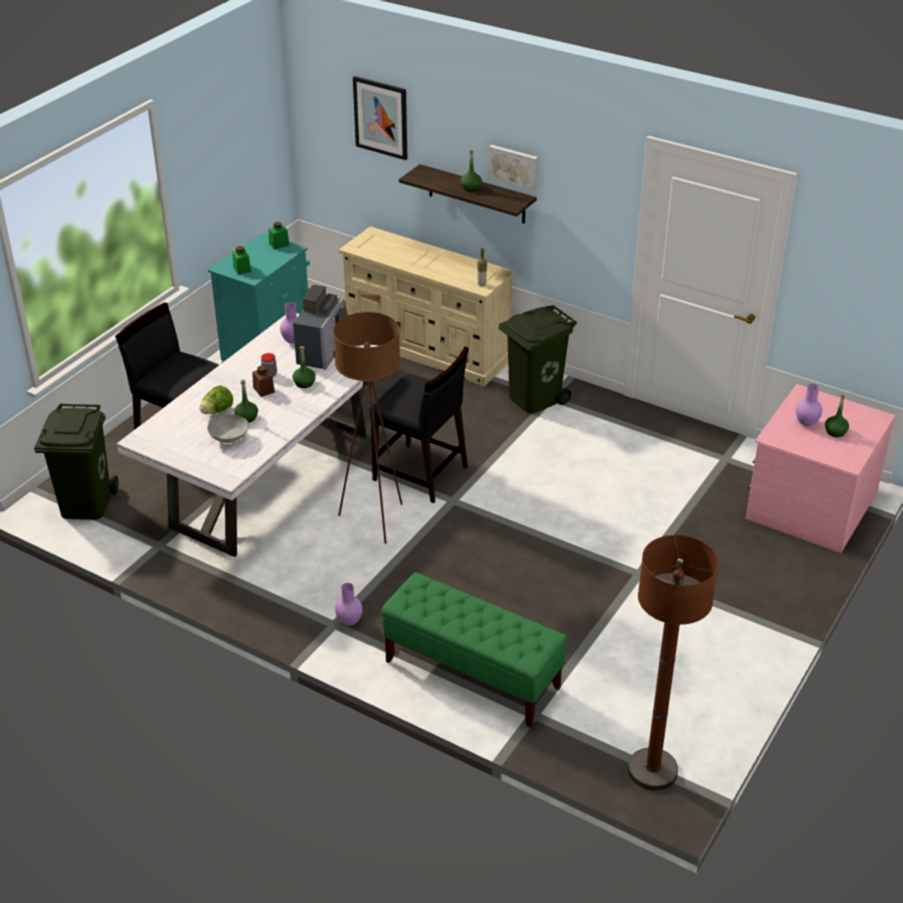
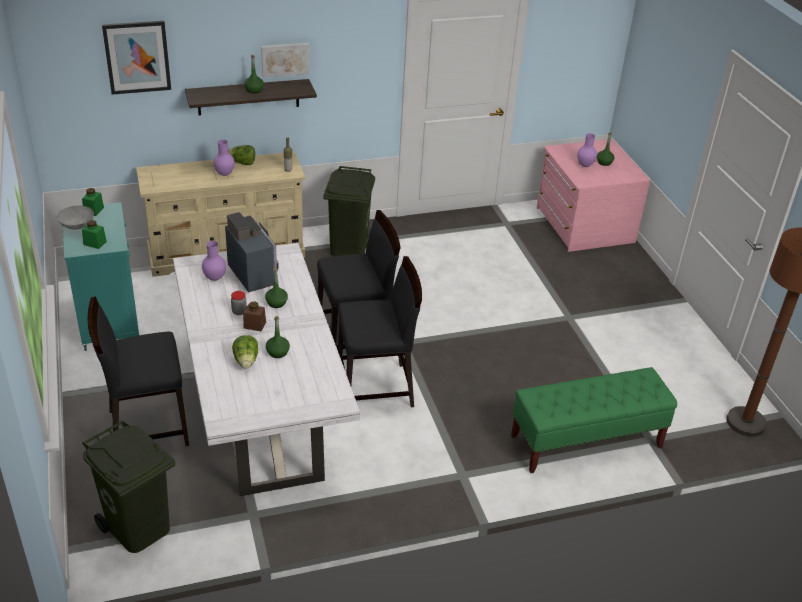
camera: 50 degrees left, 0 degrees up
(229, 438) = (291, 375): grey bowl -> grey bowl (77, 226)
(349, 621) = (468, 465): purple vase -> purple vase (224, 174)
(374, 520) = (376, 388): brown floor lamp -> black chair
(455, 261) = (242, 163): none -> lettuce

